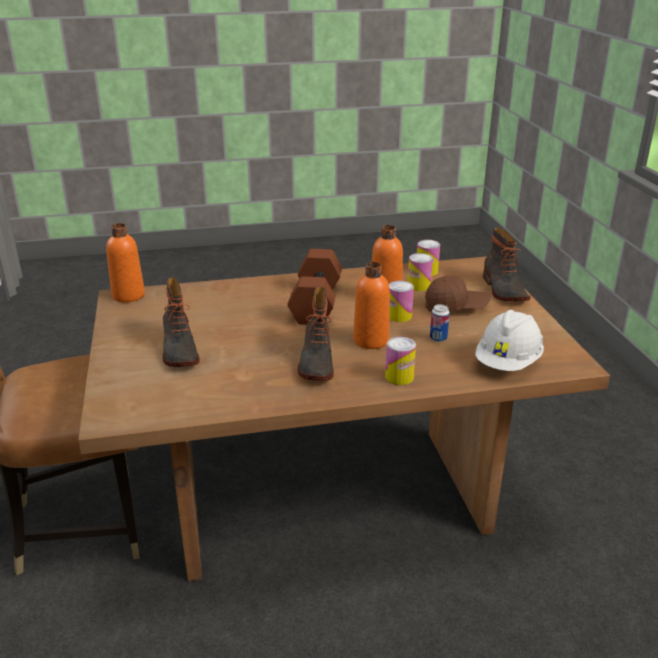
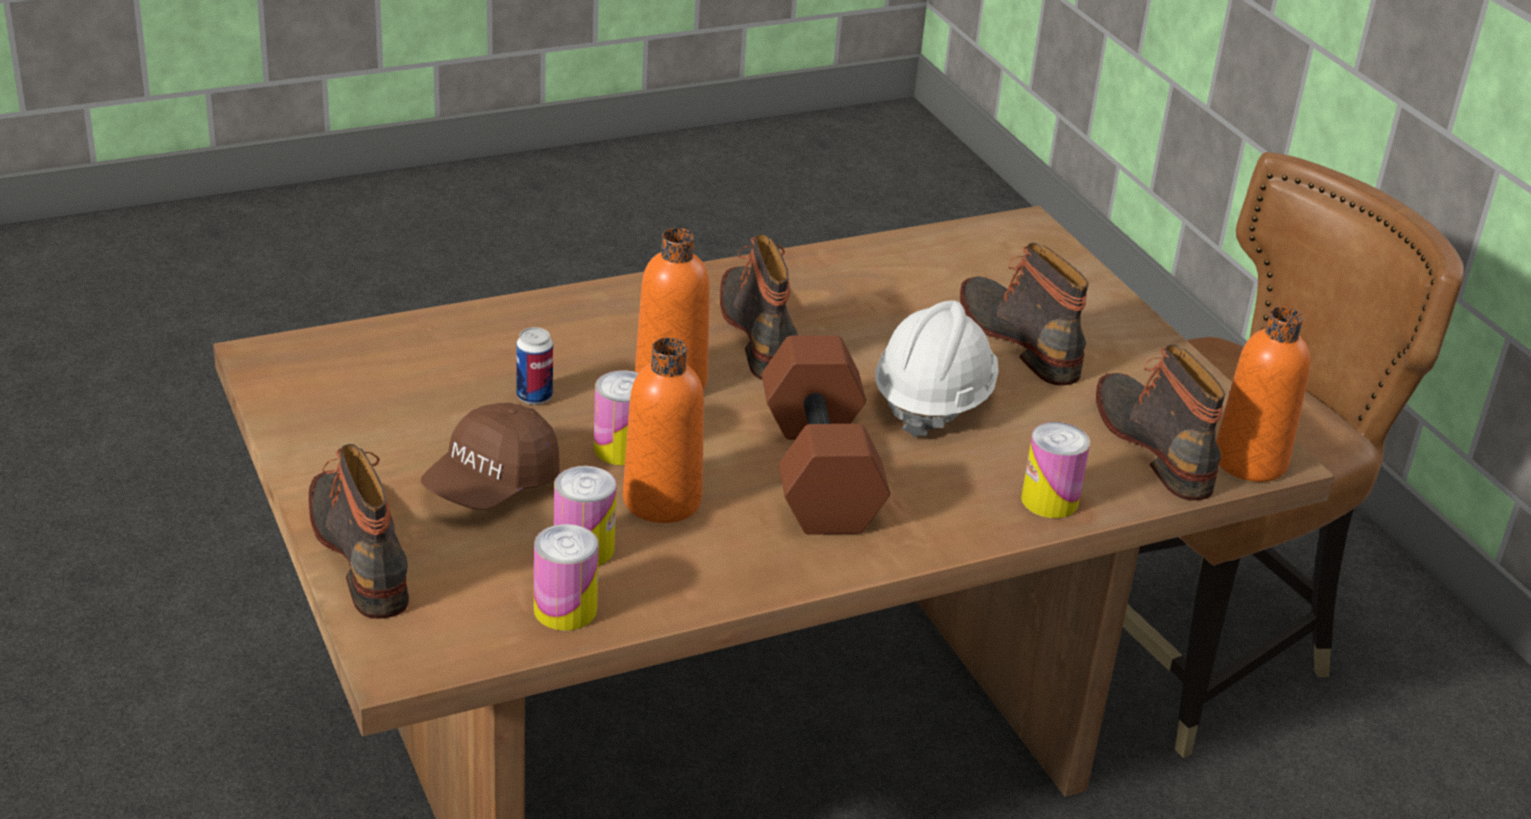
camera: 165 degrees right, 5 degrees up
(162, 303) = (1156, 445): none -> boot
(399, 377) = (604, 314): can -> can (1049, 500)
(456, 307) = (491, 484): brown cap -> brown cap turned 45 degrees counterclockwise
(508, 363) = (401, 352): white hard hat -> white hard hat (932, 400)

